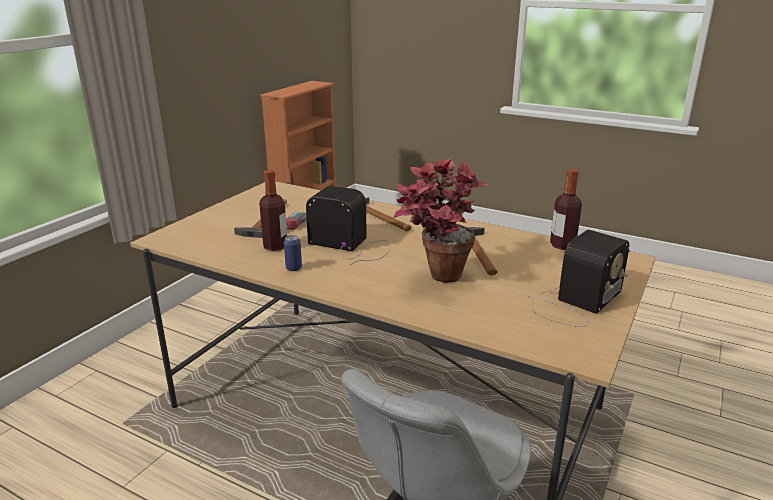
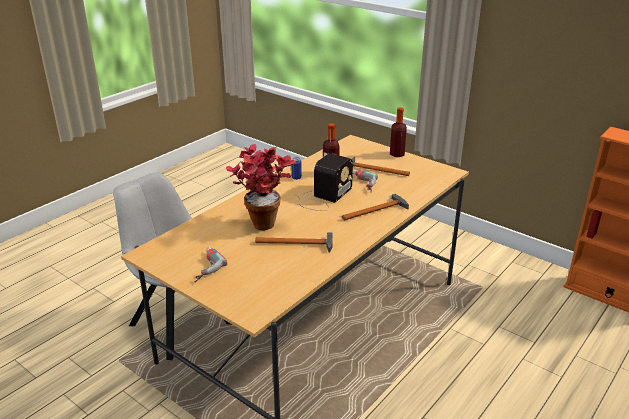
camera: 100 degrees right, 5 degrees up
(562, 245) = (294, 286): bottle -> bottle (397, 154)
(575, 302) = (203, 267): radio -> power drill

